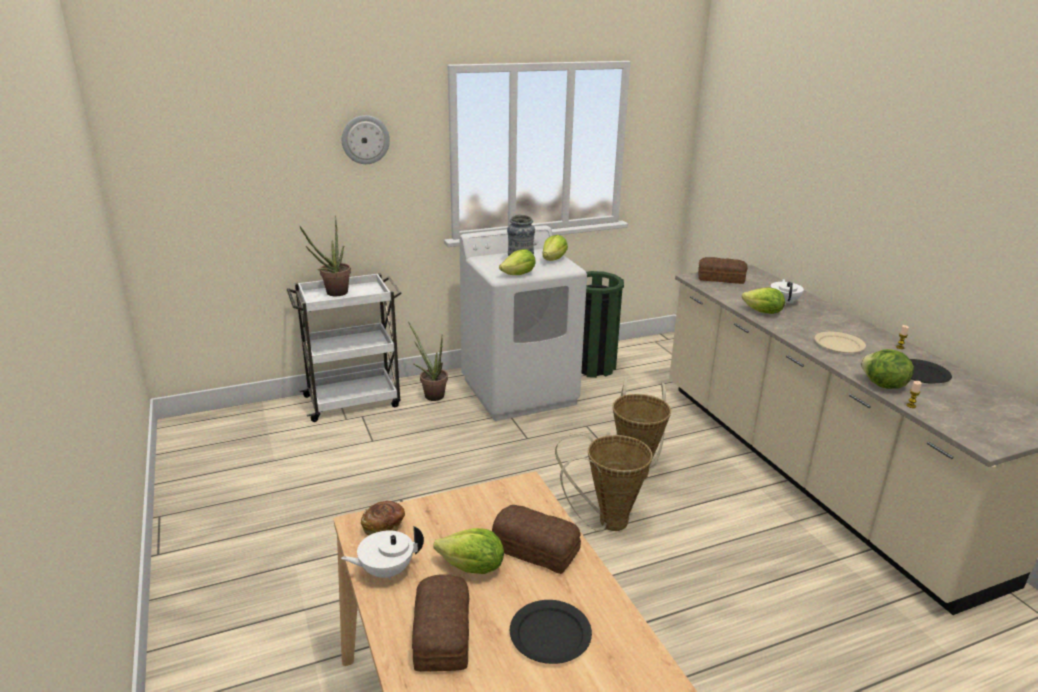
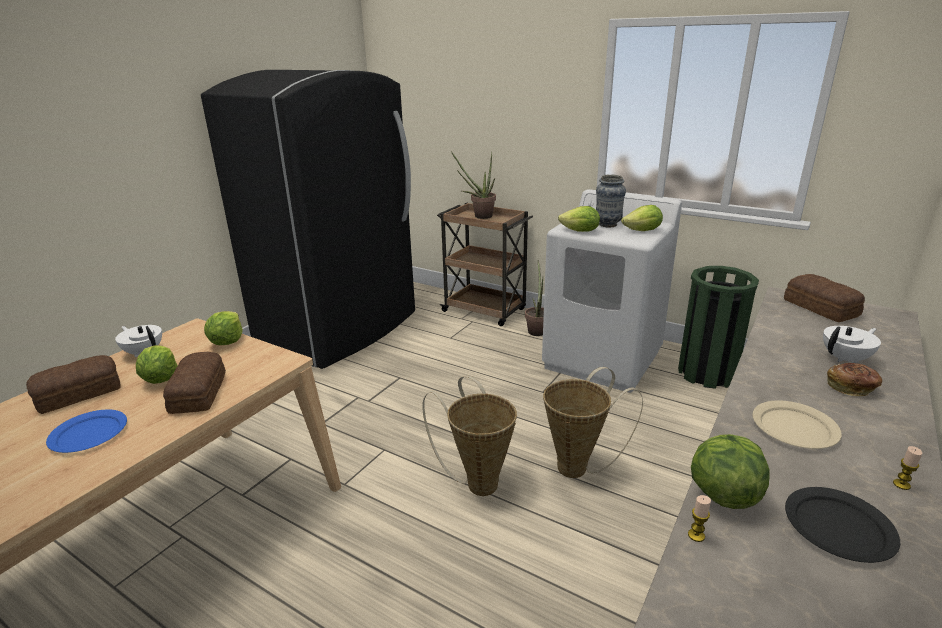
camera: 55 degrees right, 0 degrees up
(237, 499) = (340, 329): none -> black fridge
(354, 401) = (485, 311): white cart -> brown cart
(365, 139) = (529, 89): wall clock -> none
(384, 527) = (195, 334): bread -> bread (851, 388)
(550, 634) = (89, 433): black plate -> blue plate
(763, 312) = (779, 354): lettuce -> lettuce (227, 341)

